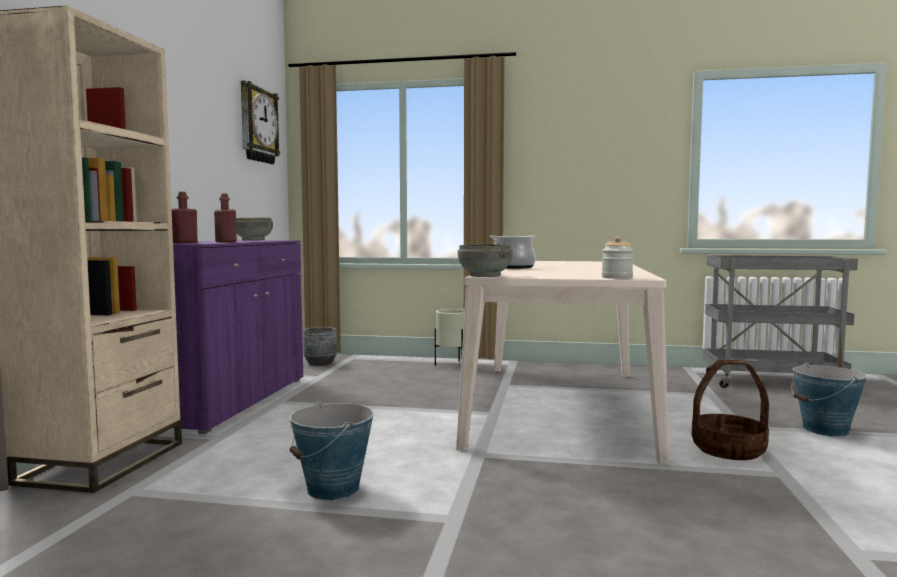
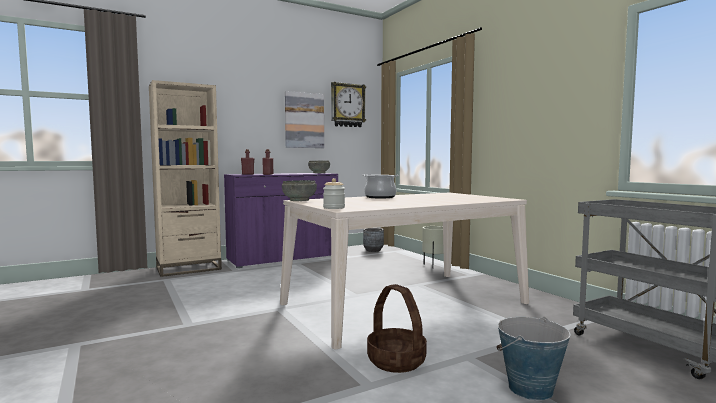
camera: 50 degrees right, 0 degrees up
(214, 143) = (304, 120): none -> picture
(333, 489) = (200, 299): bucket -> none

